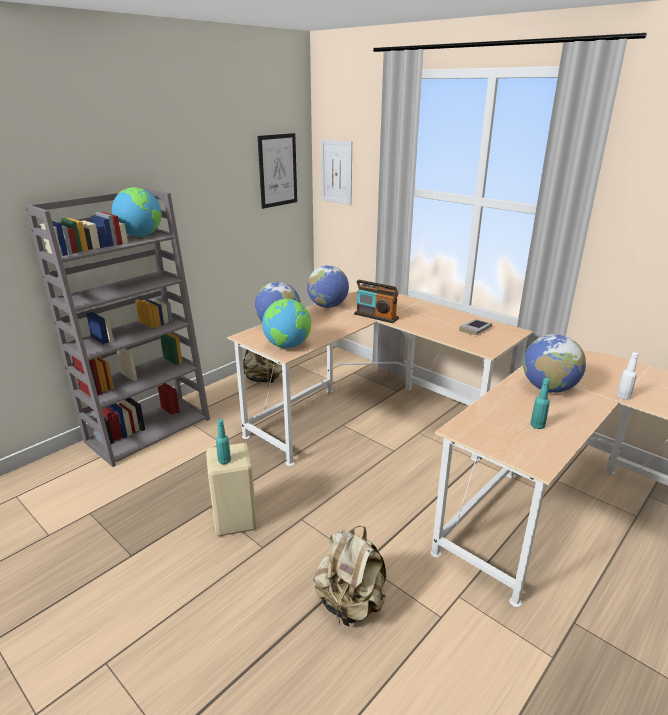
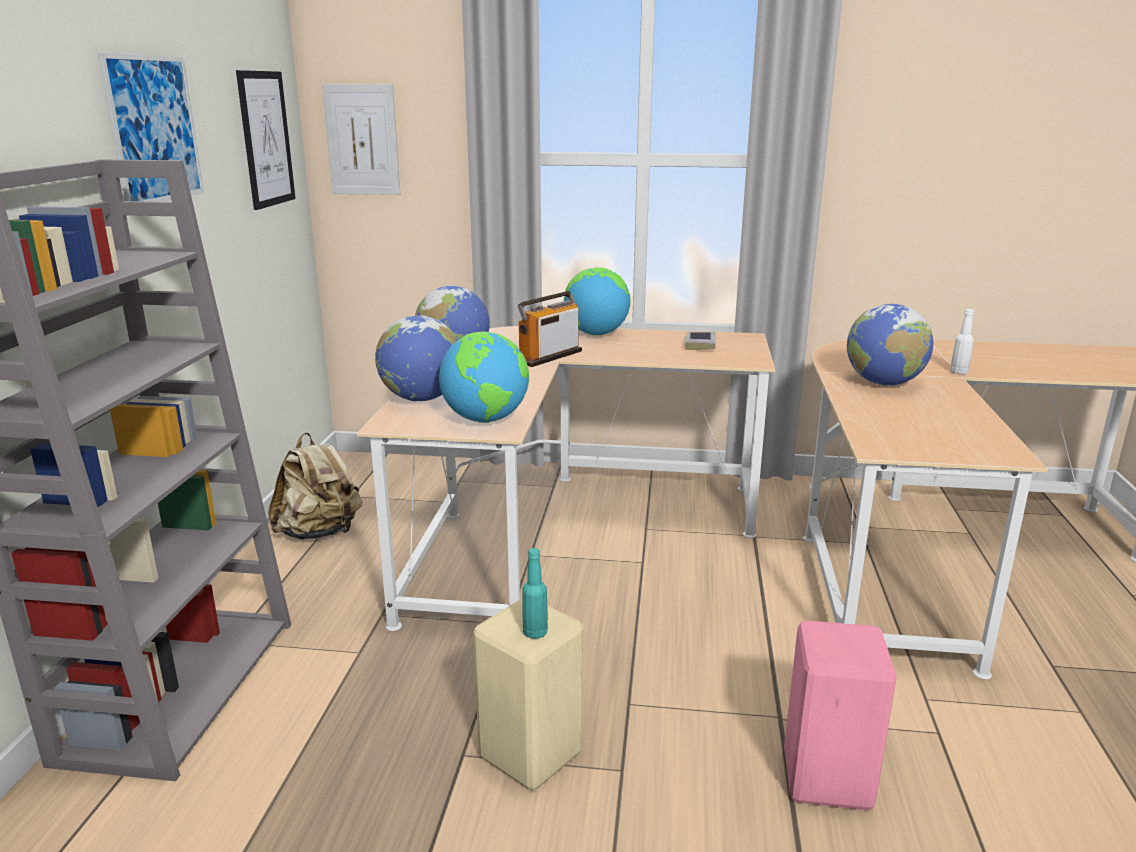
camera: 35 degrees left, 5 degrees down
(140, 236) = (121, 259): globe -> globe (596, 334)
(190, 171) = (154, 129): none -> picture
(351, 604) = (829, 777): beige backpack -> pink stool
(376, 316) = (549, 356): radio -> radio turned 135 degrees clockwise
(537, 426) = (940, 420): turquoise bottle -> none

